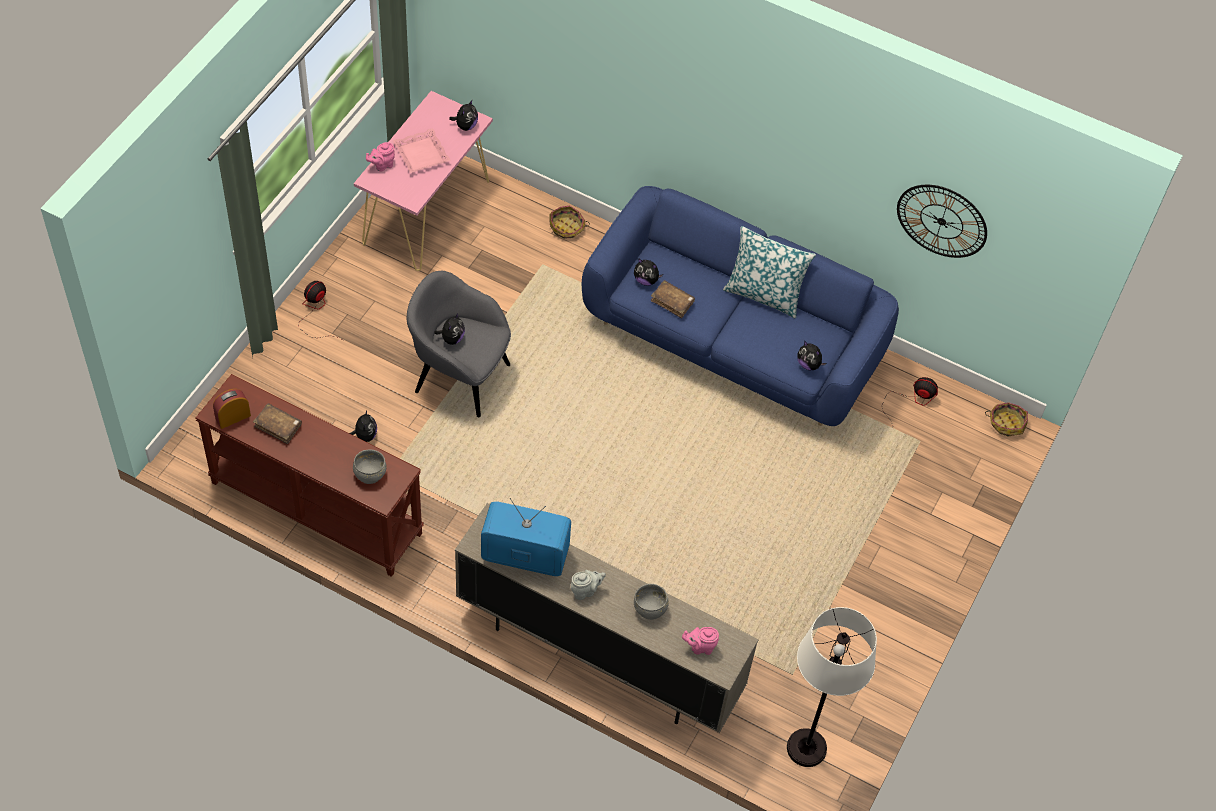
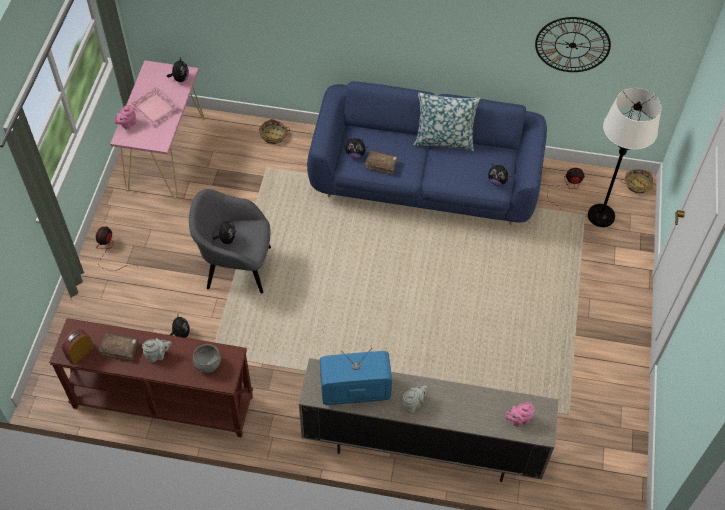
camera: 15 degrees left, 0 degrees up
(318, 447) = (158, 355): none -> grey teapot
(650, 609) = (468, 402): grey bowl -> none
(806, 748) = (603, 468): white floor lamp -> white floor lamp (601, 216)

